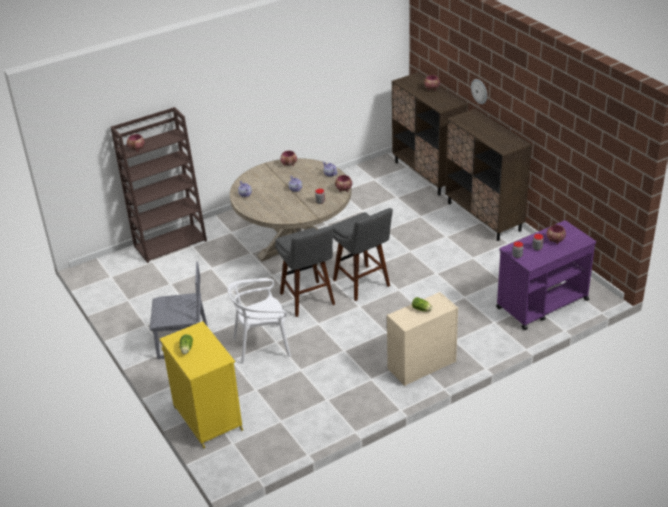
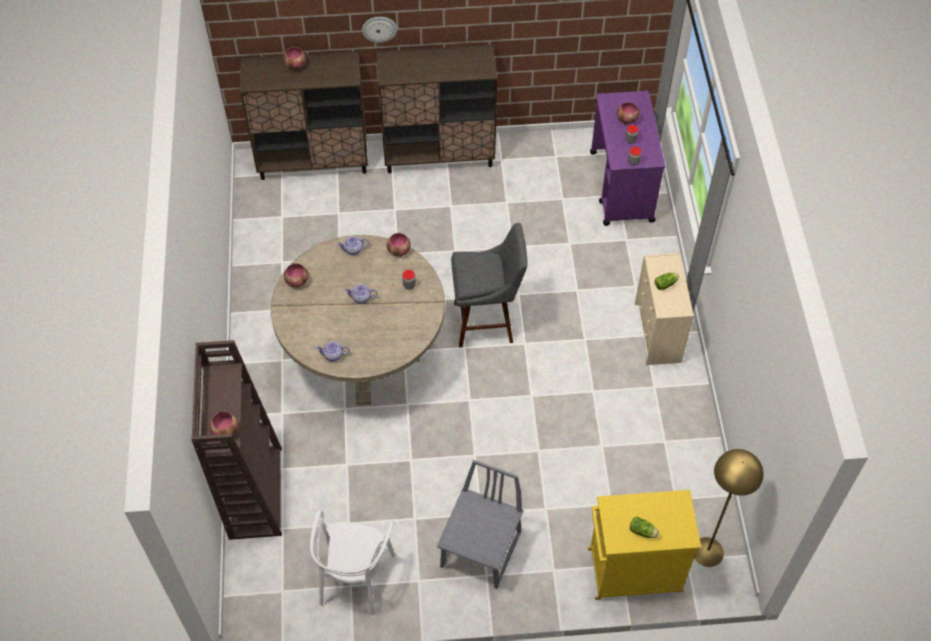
camera: 65 degrees left, 20 degrees up
(246, 452) = (707, 551): none -> yellow floor lamp
(262, 345) = (537, 467): white chair -> white chair (354, 577)
(308, 300) = (482, 387): grey stool -> none

